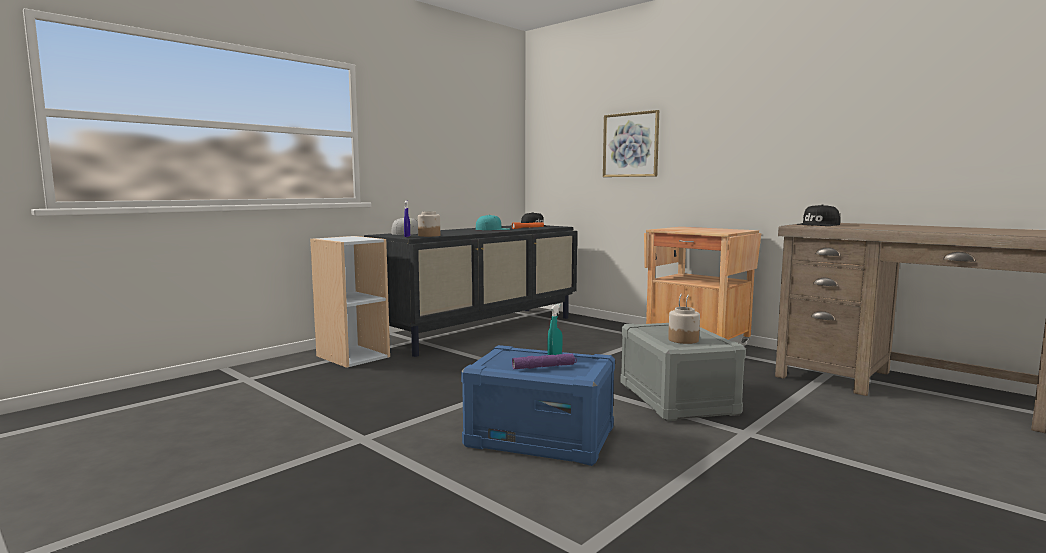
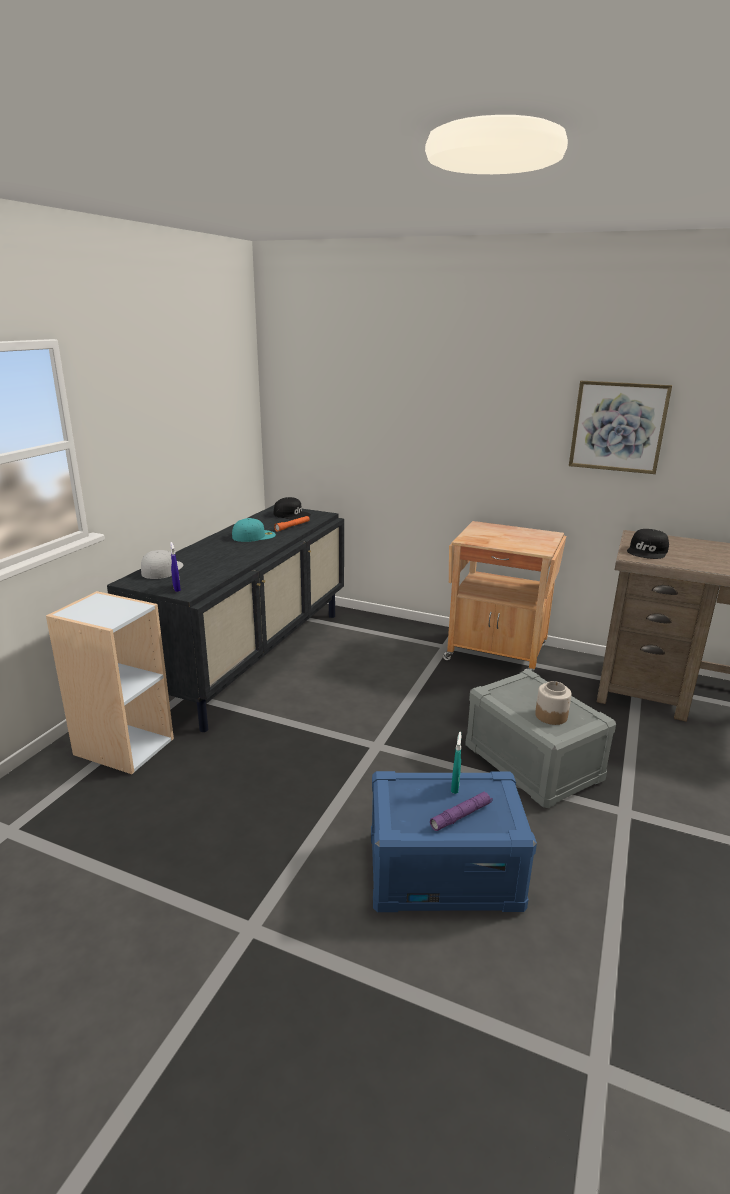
camera: 20 degrees left, 15 degrees up
(429, 235) = (202, 580): jar -> none
(630, 145) = (410, 419): picture -> picture (618, 427)

